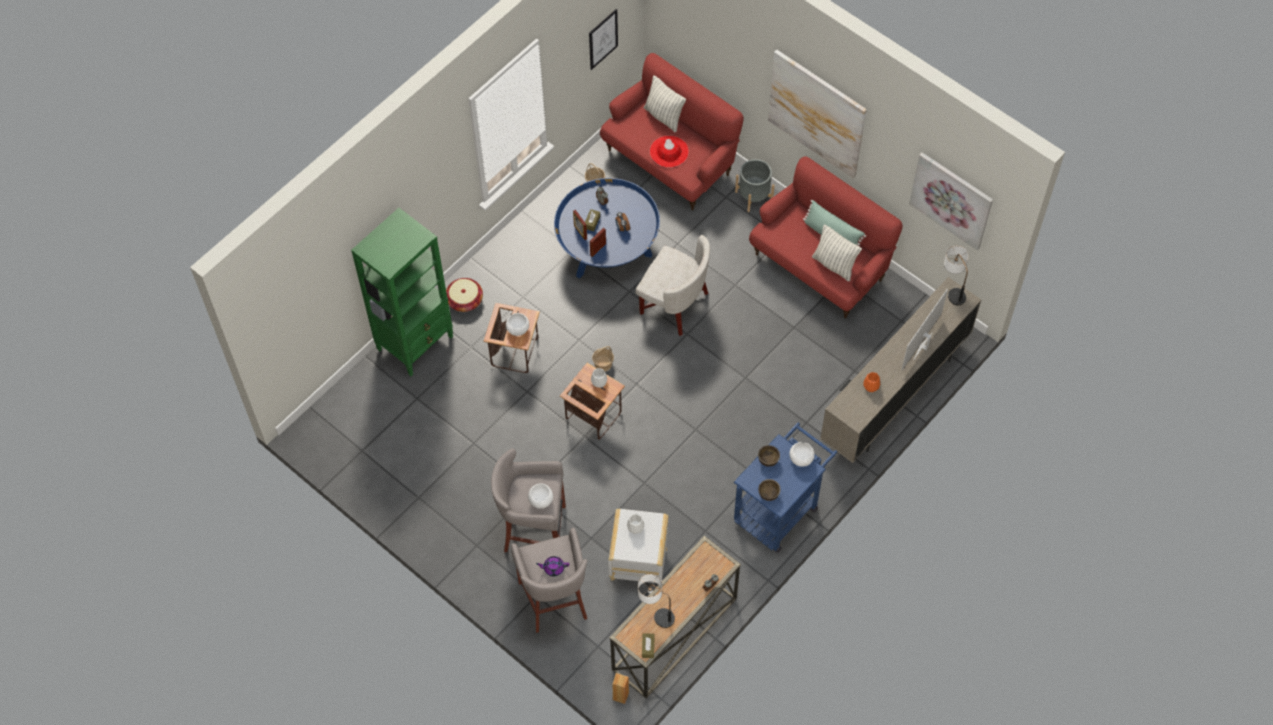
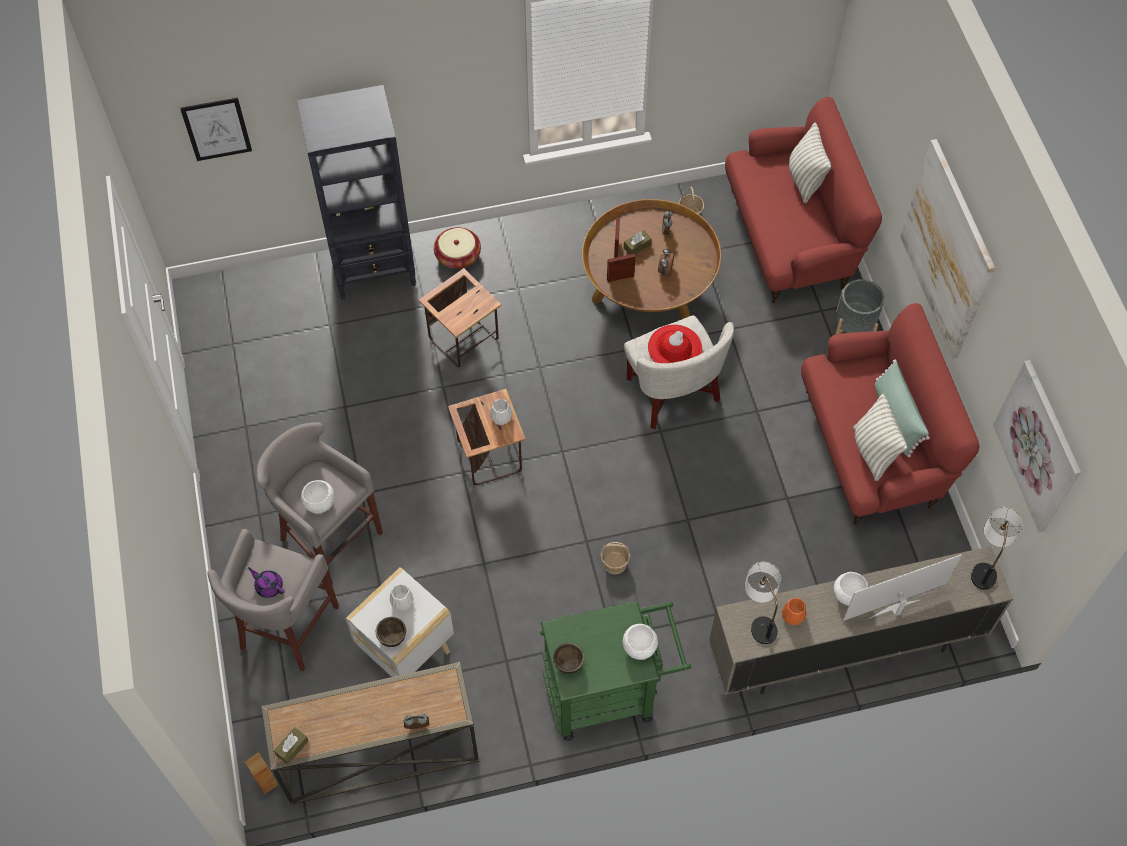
camera: 35 degrees right, 0 degrees up
(416, 343) = (374, 269): green bookcase -> black bookcase
(517, 329) = (463, 309): white bowl -> white bowl (848, 594)
(603, 39) = (764, 38): picture -> picture (216, 129)
(603, 364) = (545, 408): basket -> basket (615, 563)
(607, 248) = (648, 290): blue coffee table -> brown coffee table
(656, 612) = (334, 713): table lamp -> table lamp (759, 618)
(669, 151) = (780, 219): red hat -> red hat (674, 348)
(768, 460) = (600, 623): brown bowl -> brown bowl (392, 636)
(780, 509) = (609, 692): blue cart -> green cart

